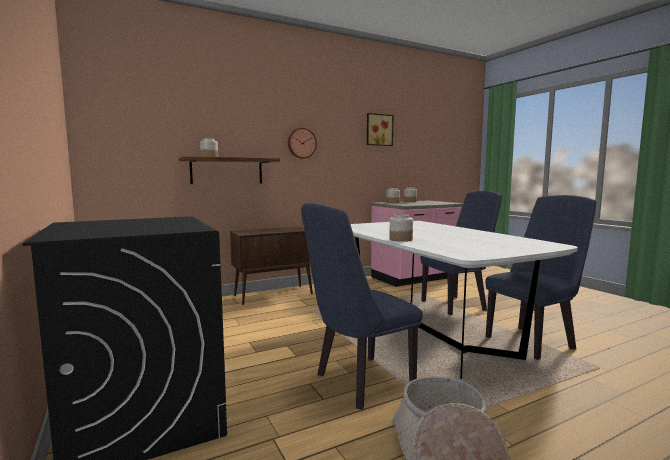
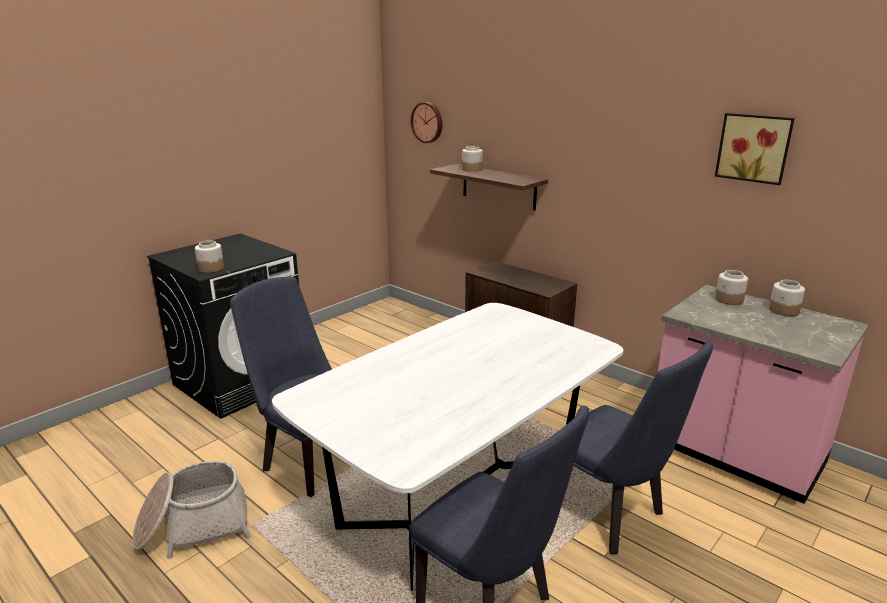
camera: 70 degrees right, 15 degrees up
(301, 143) = (595, 160): wall clock -> wall clock (428, 122)
(400, 239) = (394, 354): jar -> jar (210, 268)

